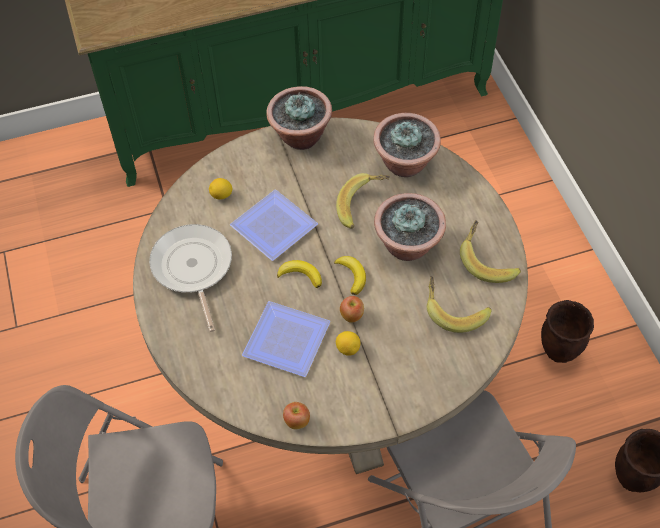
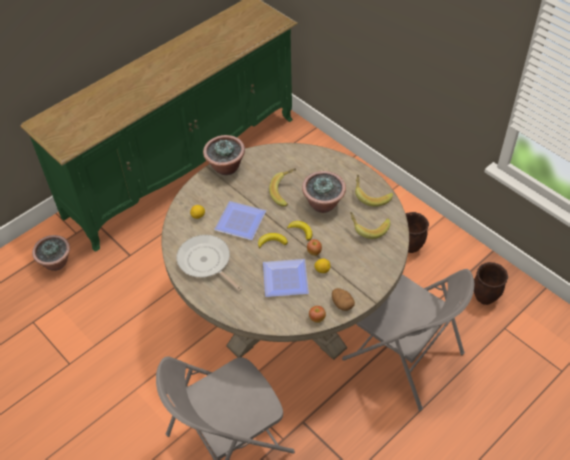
camera: 25 degrees left, 5 degrees down
(346, 414) = (342, 304): none -> potato
(405, 164) = (296, 161): potted plant -> potted plant (56, 263)

